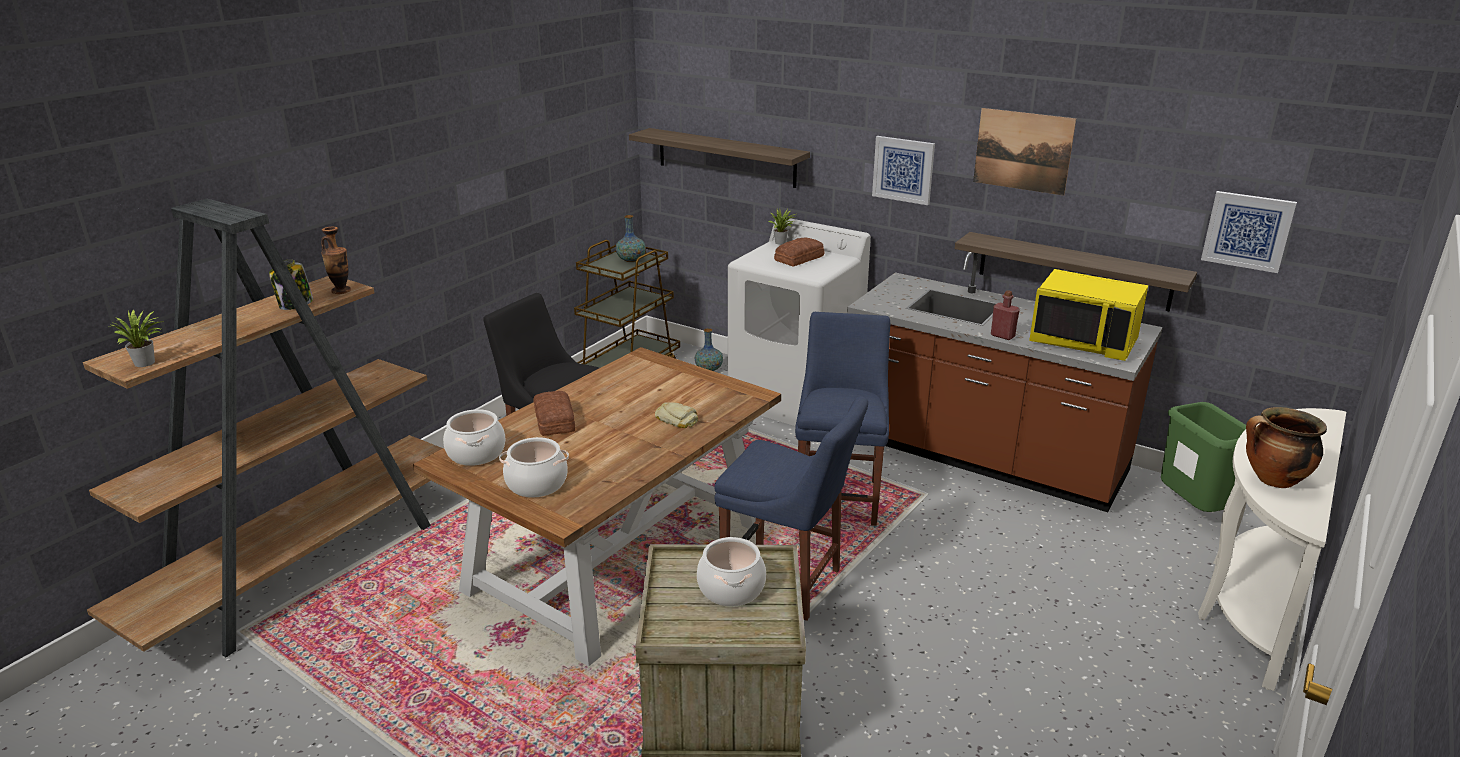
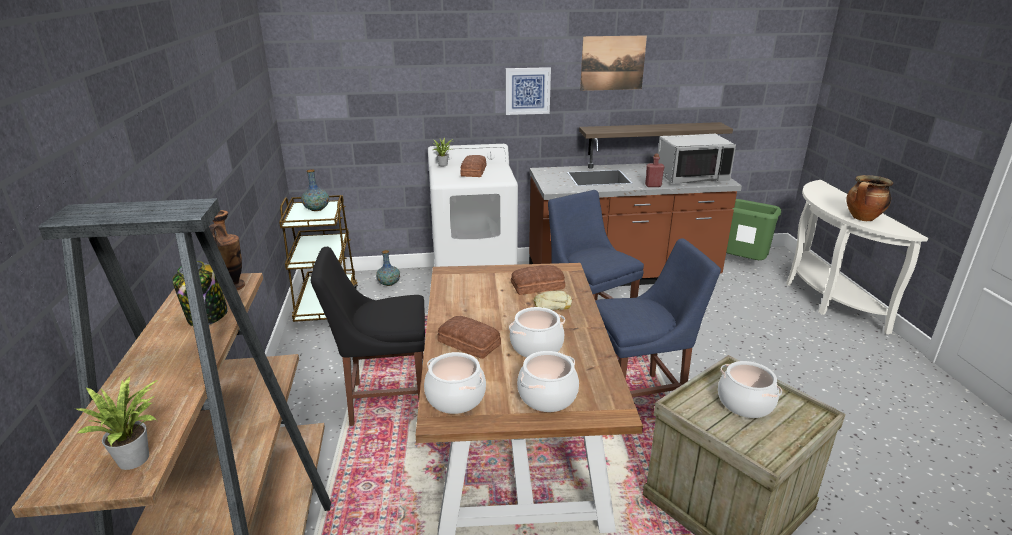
camera: 40 degrees left, 0 degrees up
(597, 446) = (536, 347): none -> cooking pot
(696, 399) = (538, 286): none -> bread
(726, 157) = (370, 107): shelf -> none
(1084, 341) = (691, 177): yellow microwave -> grey microwave
(1247, 231) = (746, 91): picture -> none

